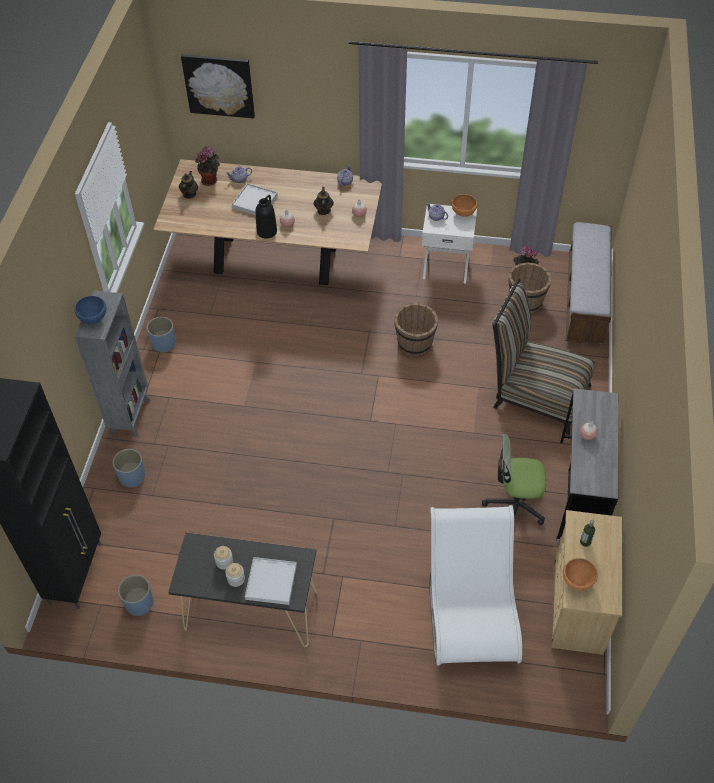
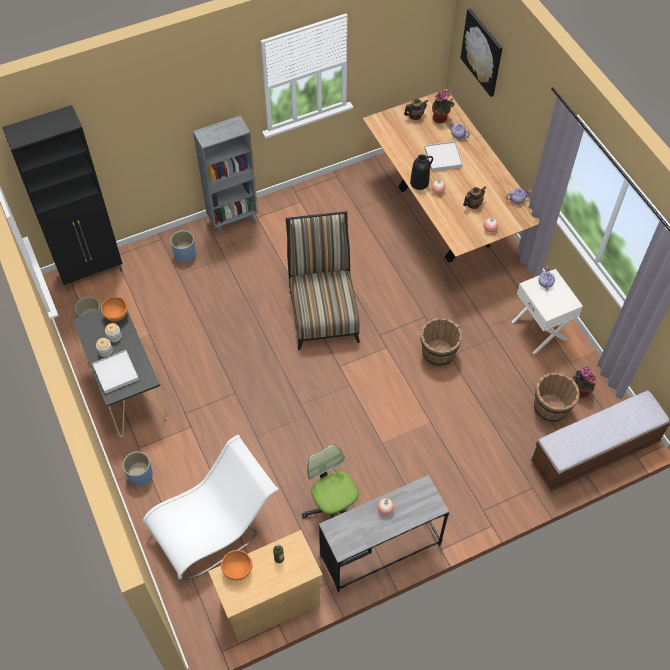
camera: 55 degrees right, 5 degrees up
(93, 319) = (215, 131): blue bowl -> none
(164, 343) = (309, 199): blue planter -> blue planter (140, 475)
(463, 214) = (566, 299): orange bowl -> orange bowl (116, 316)
(535, 393) = (457, 467): chair -> chair (323, 311)

